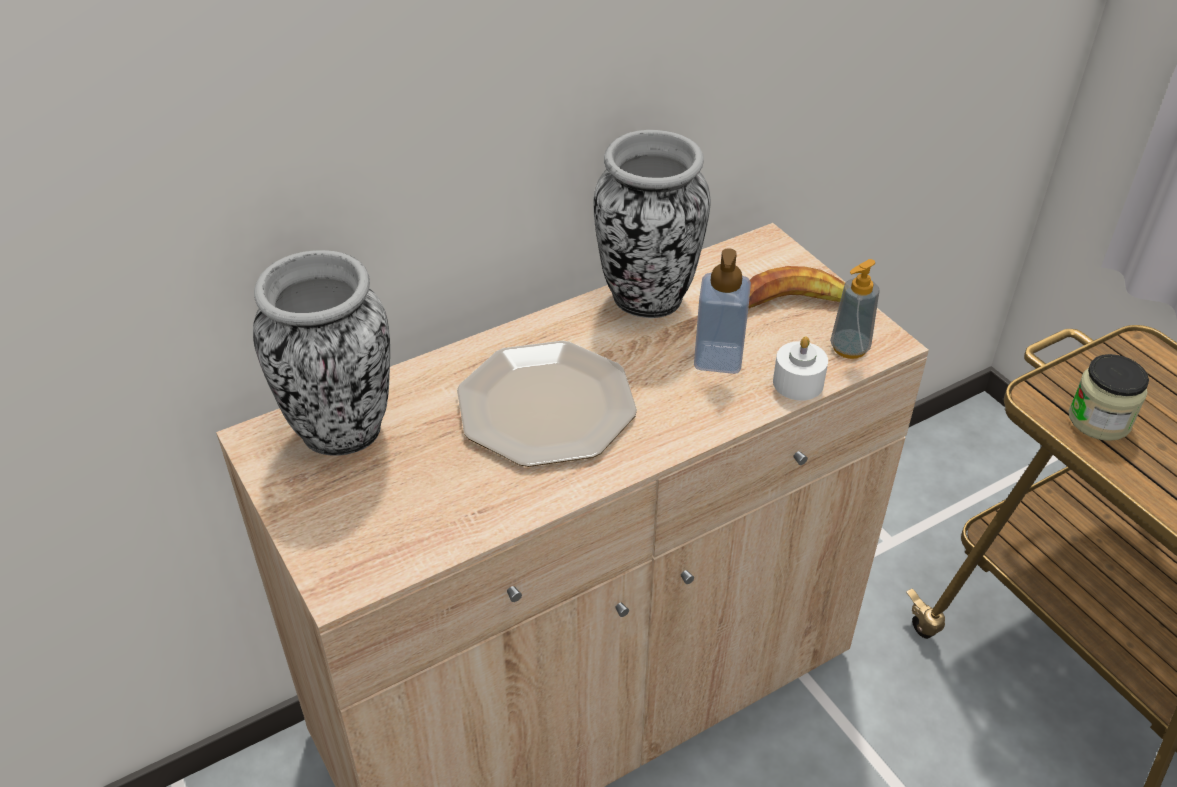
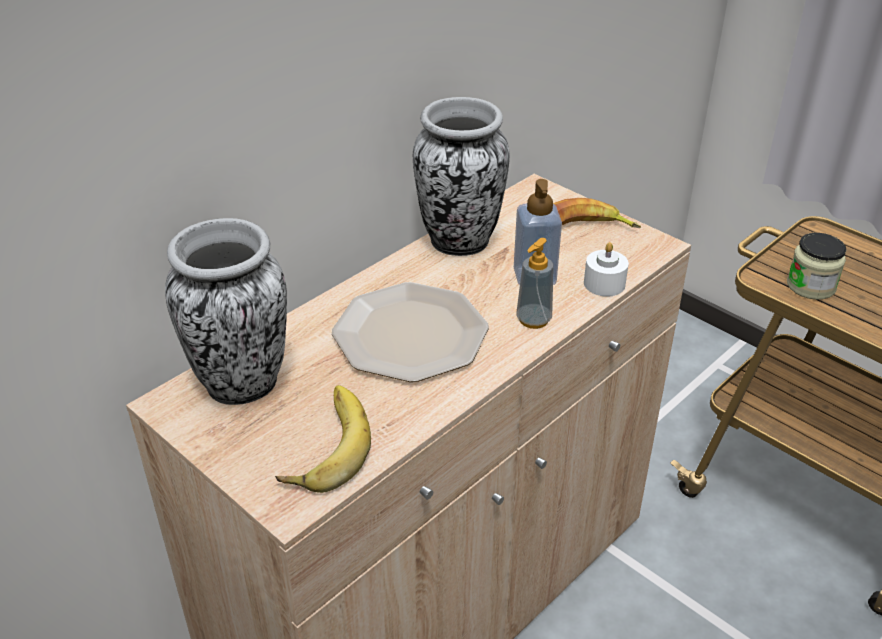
camera: 15 degrees left, 5 degrees down
(401, 521) = (324, 445): none -> banana
(849, 348) = (632, 253): soap dispenser -> soap dispenser (533, 320)

